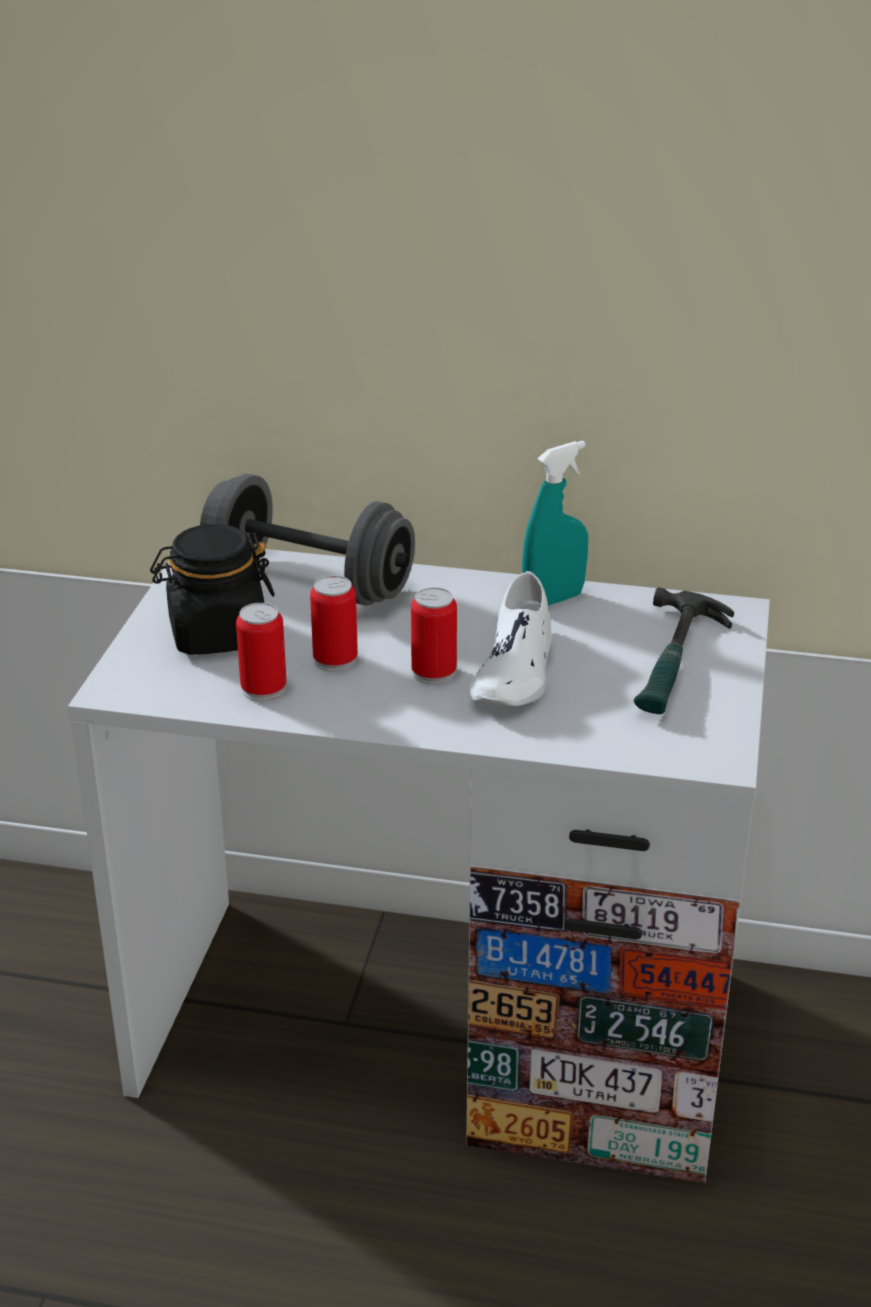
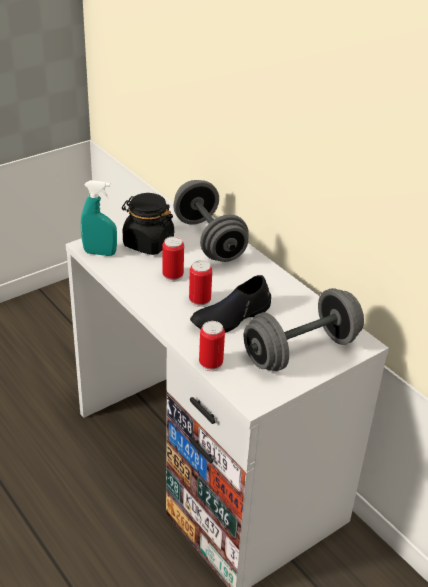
camera: 40 degrees right, 5 degrees up
(263, 689) = (132, 273): can -> can (210, 363)
(515, 670) = (231, 317): white shoe -> black shoe
(553, 600) = (292, 296): turquoise spray bottle -> turquoise spray bottle (100, 253)
(676, 662) = (301, 351): hammer -> grey dumbbell

